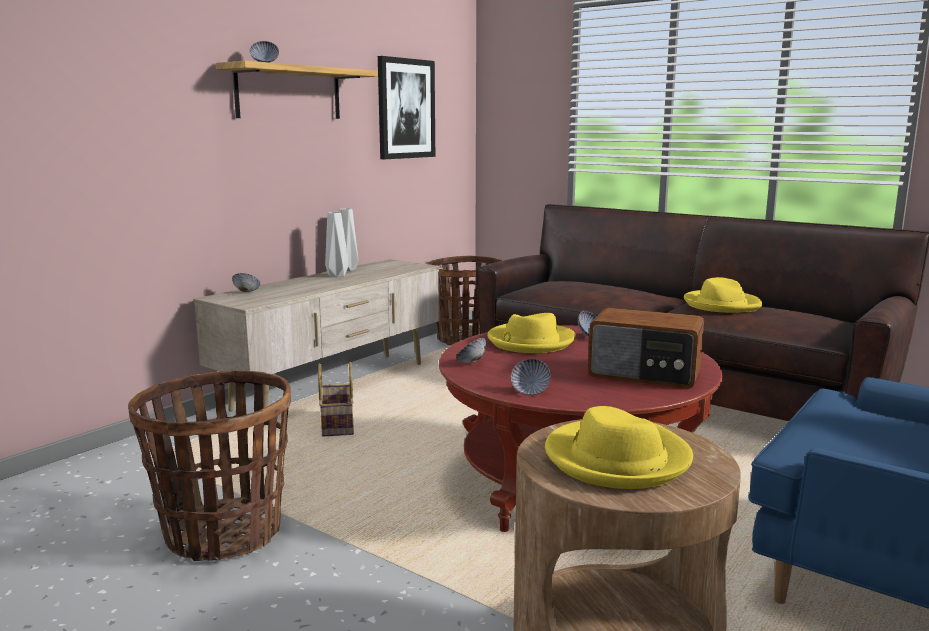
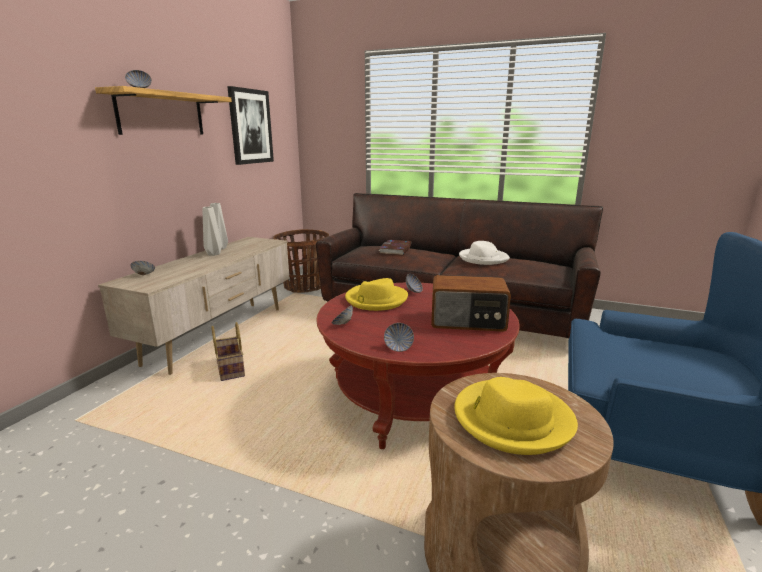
camera: 15 degrees left, 5 degrees up
(223, 533) = (157, 491): basket -> none
(593, 286) = (395, 249): none -> book
(721, 305) = (483, 258): yellow hat -> white hat

